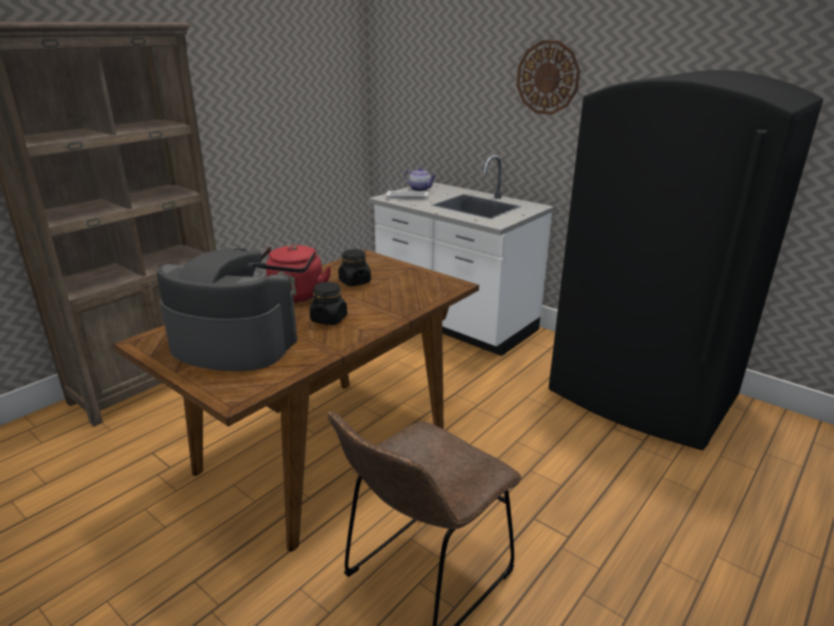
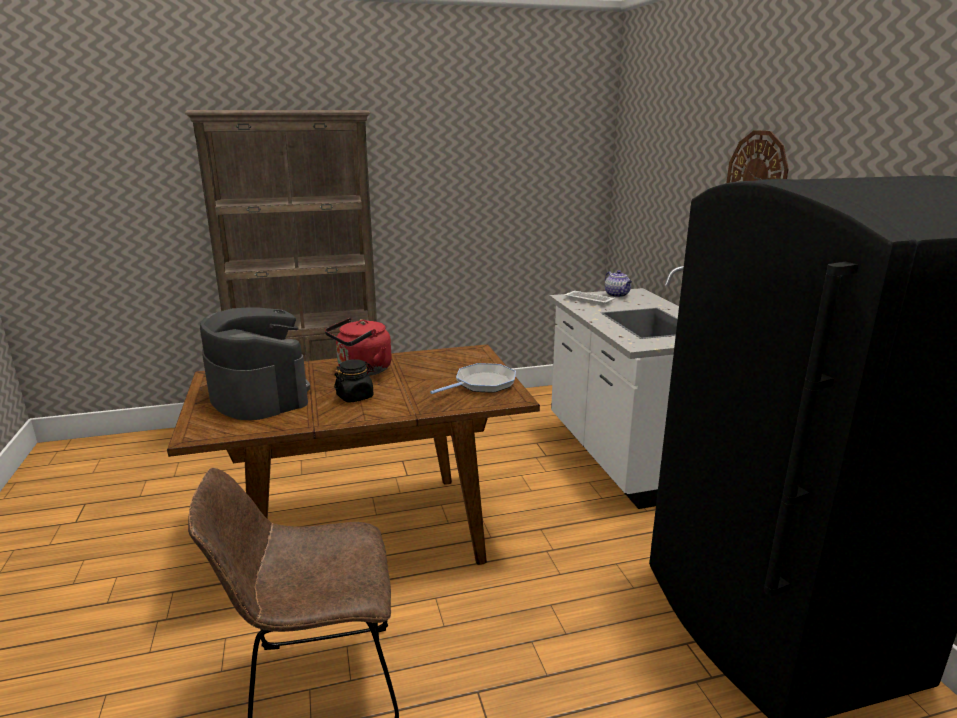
camera: 35 degrees right, 5 degrees down
(354, 281) = (429, 371): black jar -> none
(414, 281) = (482, 384): none -> frying pan

